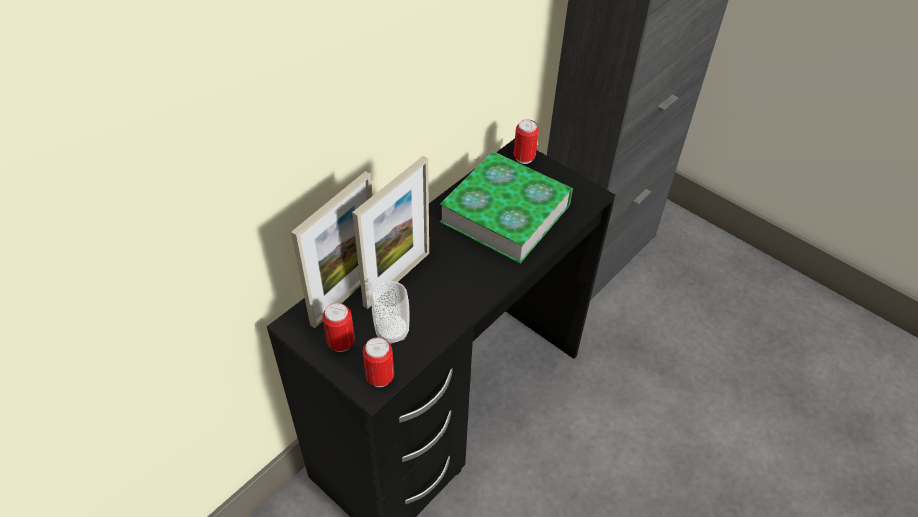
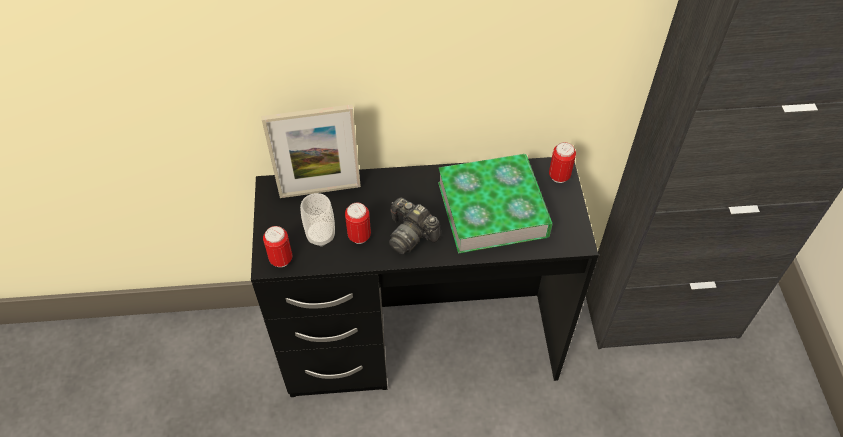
camera: 45 degrees right, 5 degrees up
(341, 343) = (284, 219): can -> can (359, 236)
(397, 279) = (364, 202): picture frame -> none
(467, 276) = (411, 234): none -> camera

